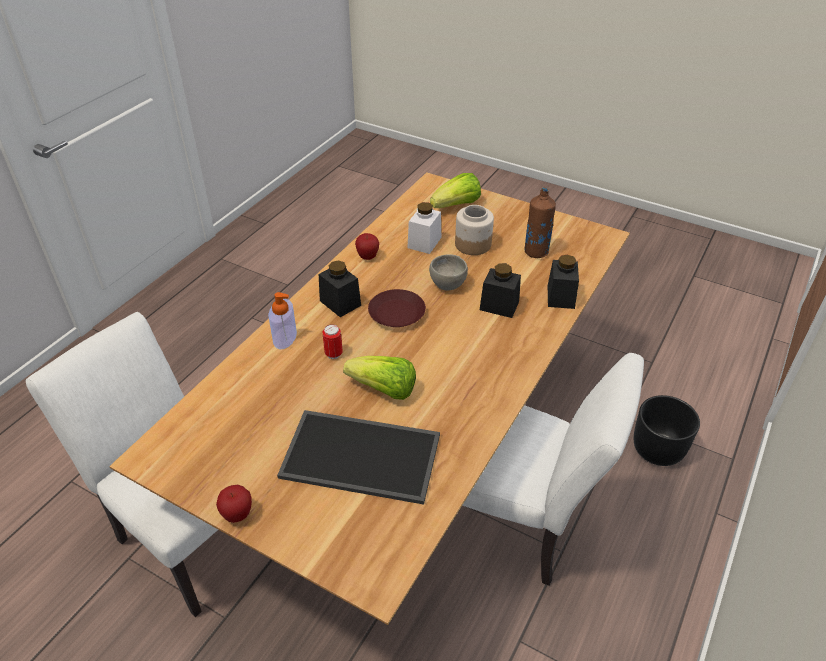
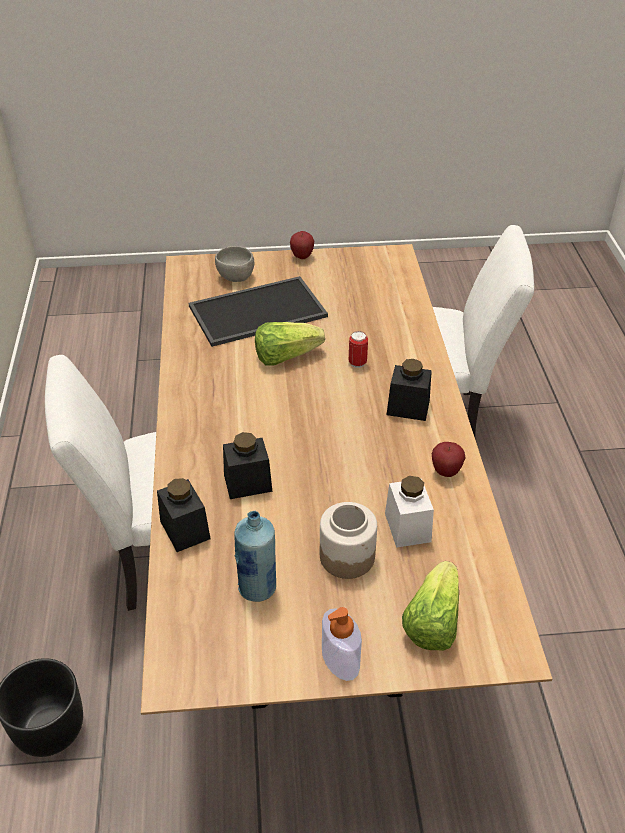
camera: 145 degrees right, 0 degrees up
(285, 337) = (414, 356): soap dispenser -> soap dispenser (340, 659)
(397, 313) = (343, 424): brown plate -> none
(448, 284) = (325, 482): grey bowl -> grey bowl (235, 278)
(536, 252) = (257, 588): brown bottle -> blue bottle

